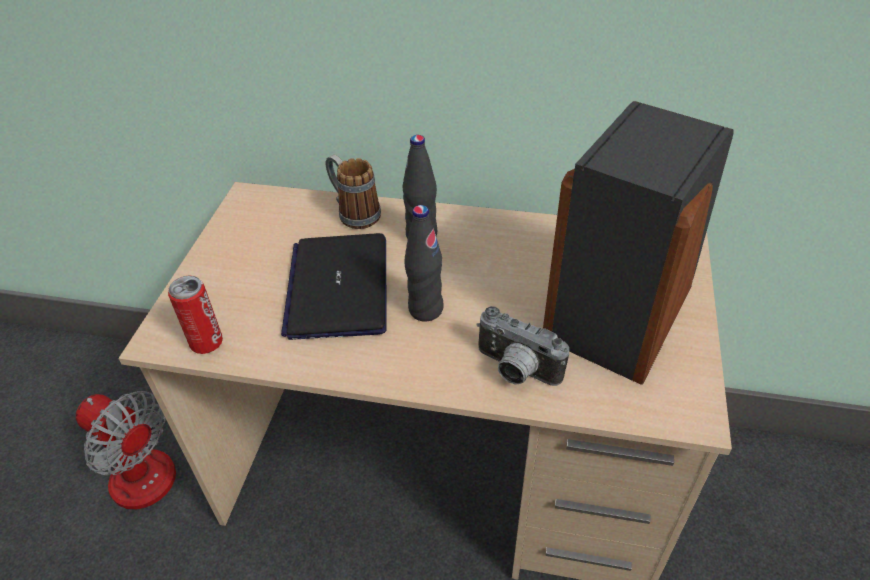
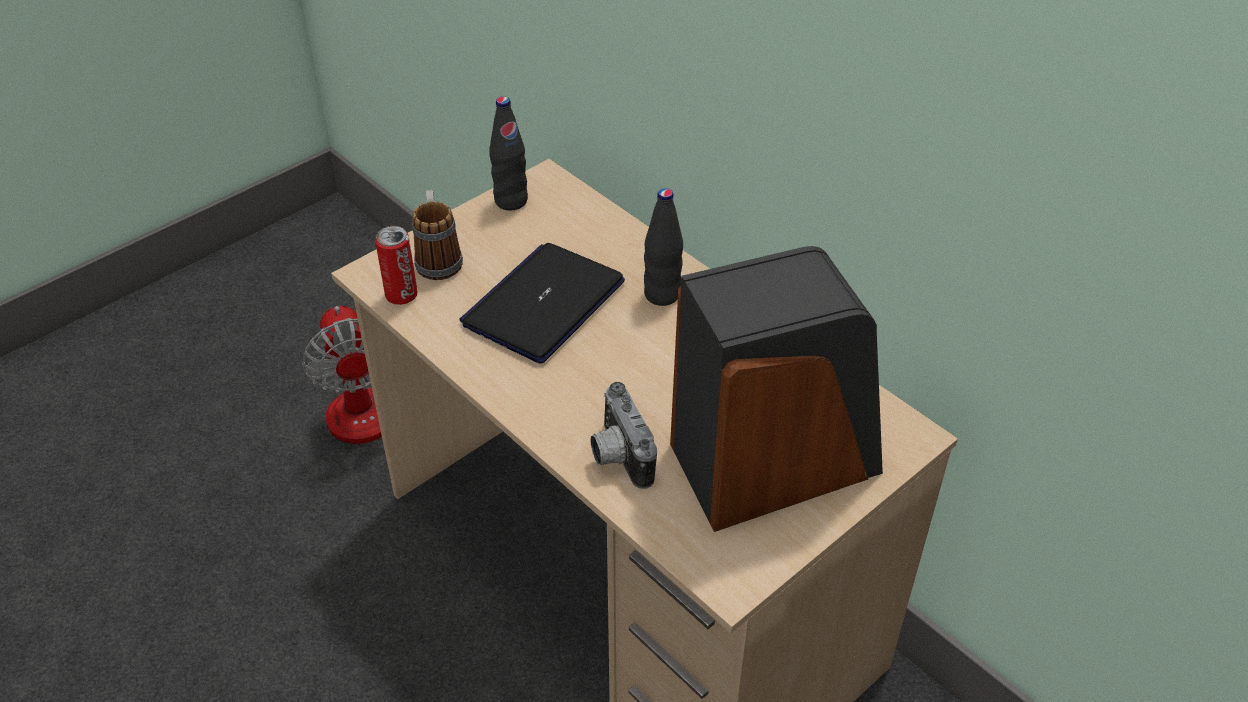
camera: 35 degrees right, 0 degrees up
(353, 212) = (623, 241): mug -> mug (438, 258)
(425, 309) = (597, 363): black bottle -> black bottle (511, 201)

